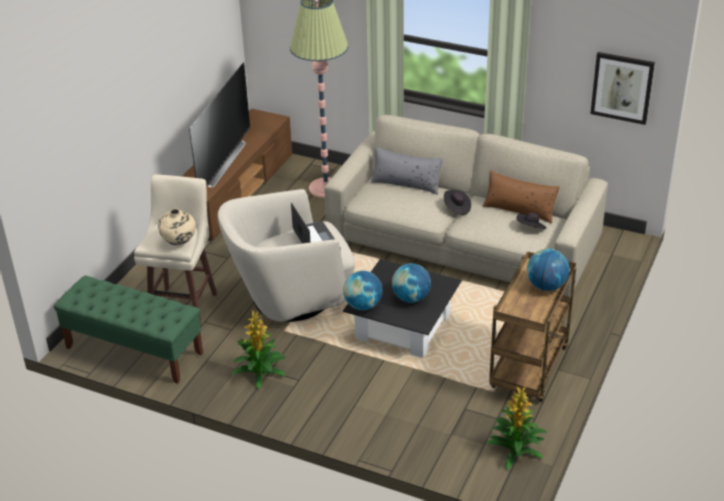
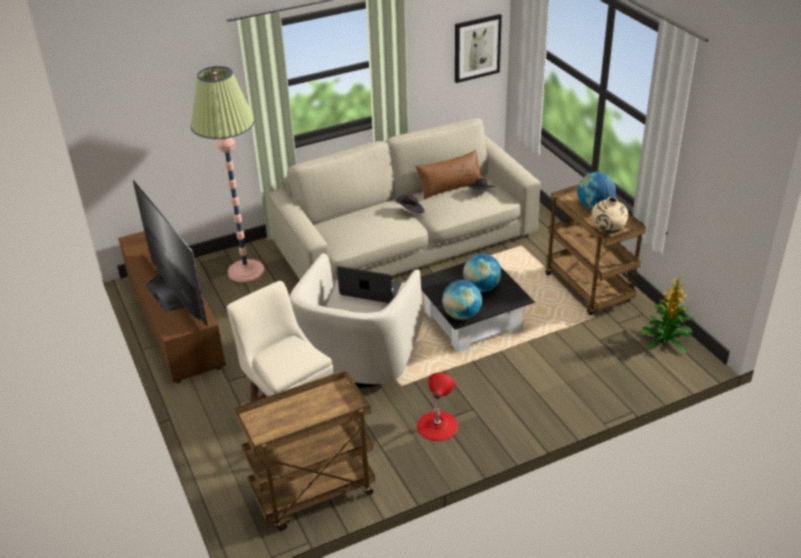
camera: 50 degrees left, 0 degrees up
(134, 350) = (312, 494): green bench -> brown cart
(179, 243) = (305, 354): beige vase -> beige vase (608, 231)
(260, 371) = (437, 425): potted plant -> red table lamp
(406, 183) = (345, 217): grey pillow -> none

